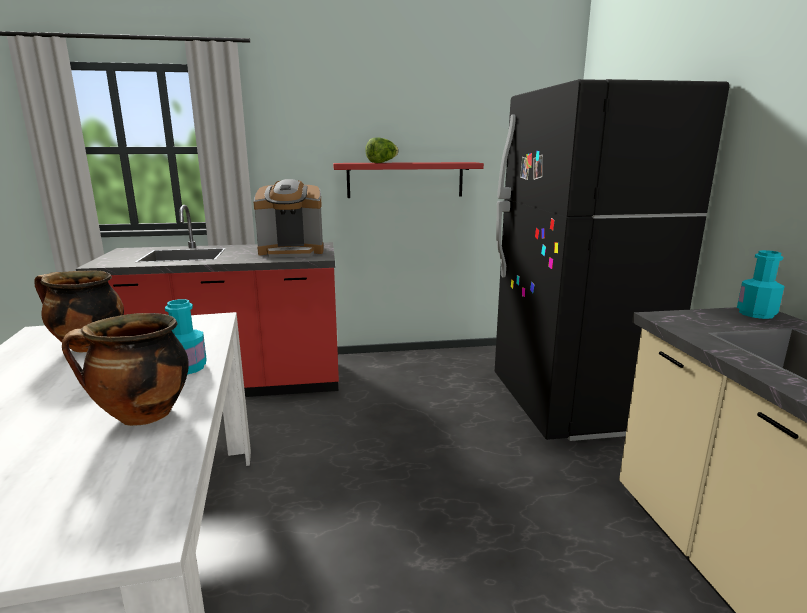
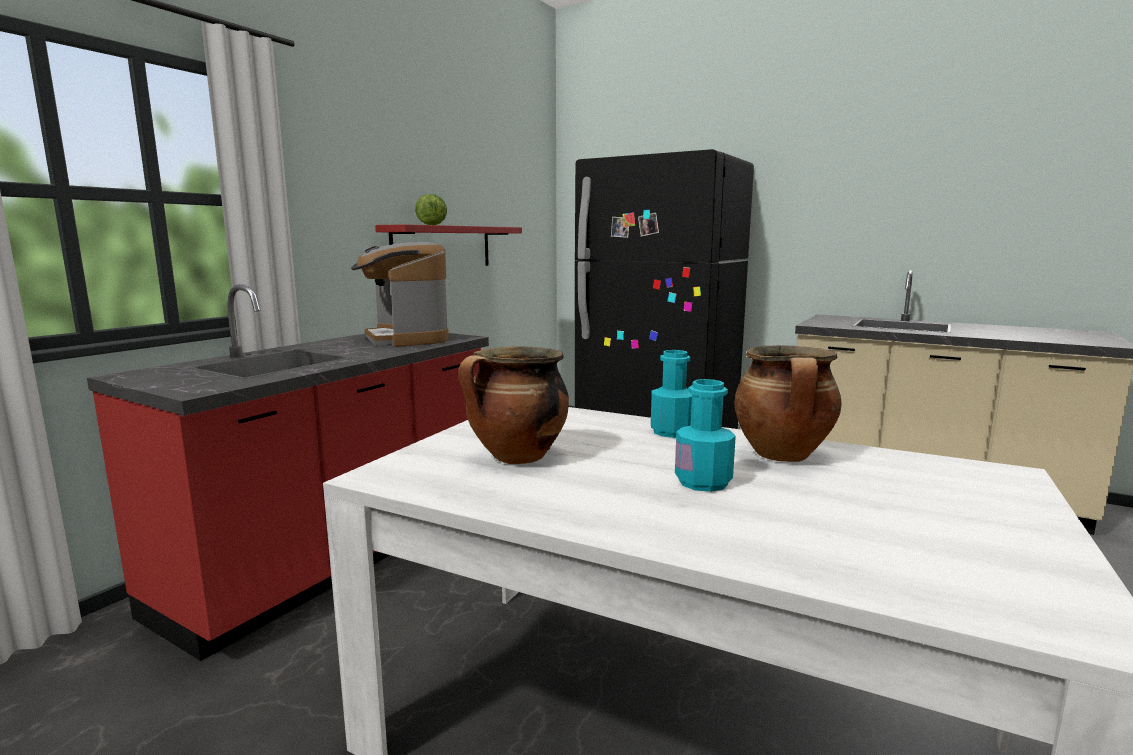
camera: 50 degrees left, 5 degrees down
(292, 252) = (406, 339): coffee machine -> coffee machine turned 120 degrees clockwise
(756, 314) = (830, 317): turquoise bottle -> turquoise bottle (703, 482)

